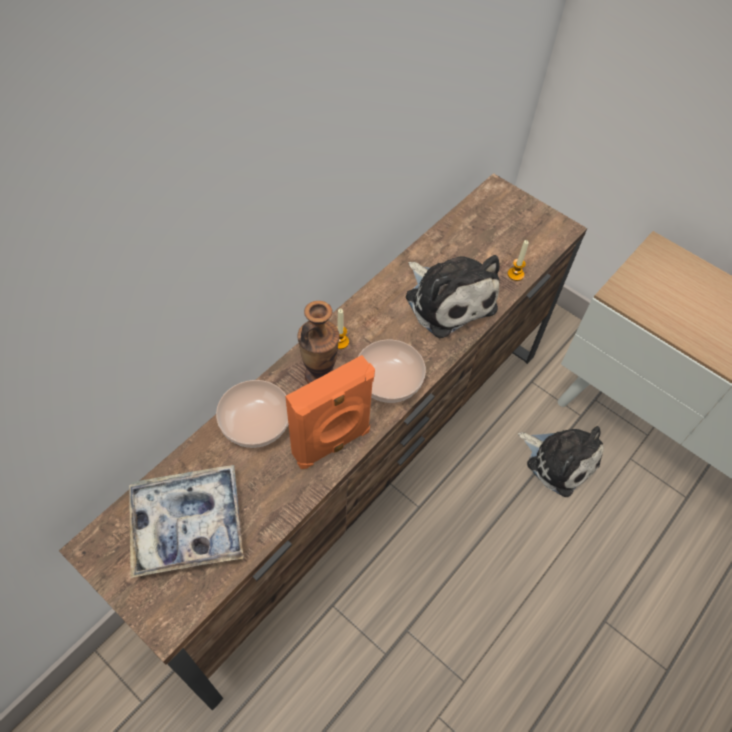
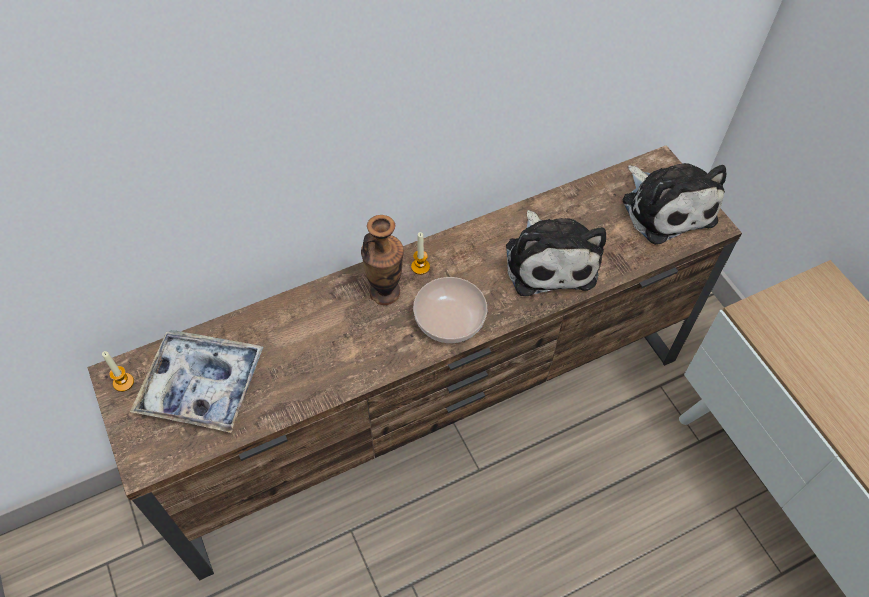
camera: 25 degrees right, 0 degrees up
(255, 421) = (305, 314): bowl -> none
(332, 444) = (365, 361): orange speaker -> none
(515, 274) = (635, 257): candle -> candle (123, 382)
(559, 460) = (651, 478): plush toy -> plush toy (666, 207)

